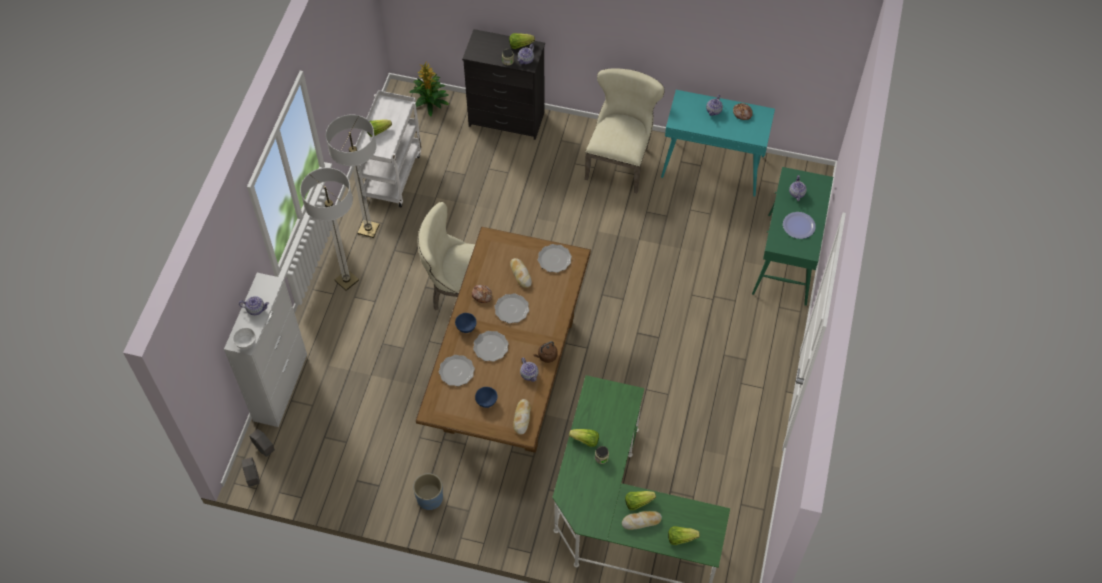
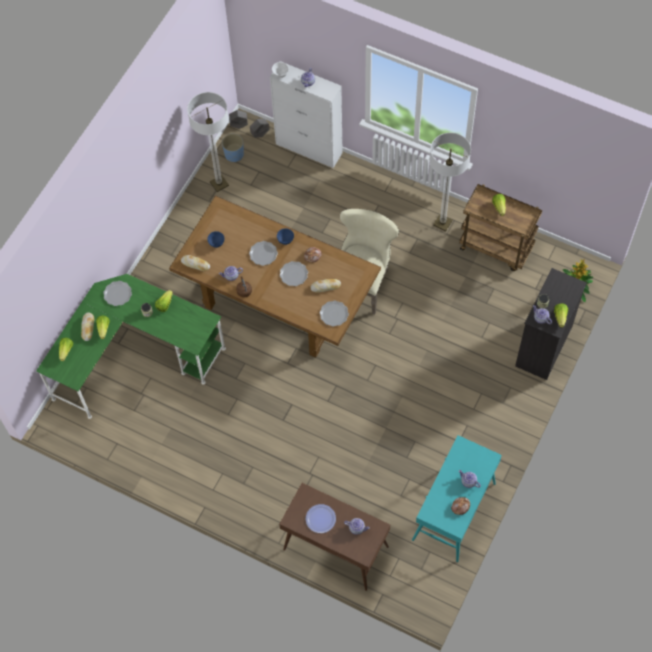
camera: 105 degrees right, 5 degrees up
(346, 280) = (395, 201): floor lamp -> floor lamp (219, 184)
(392, 175) = (496, 247): white cart -> brown cart
(429, 498) = (189, 231): blue planter -> blue planter (234, 154)
(457, 371) = (248, 228): plate -> plate (117, 294)
(620, 160) = (477, 432): beige chair -> none
(787, 260) = (335, 548): green console table -> brown console table

